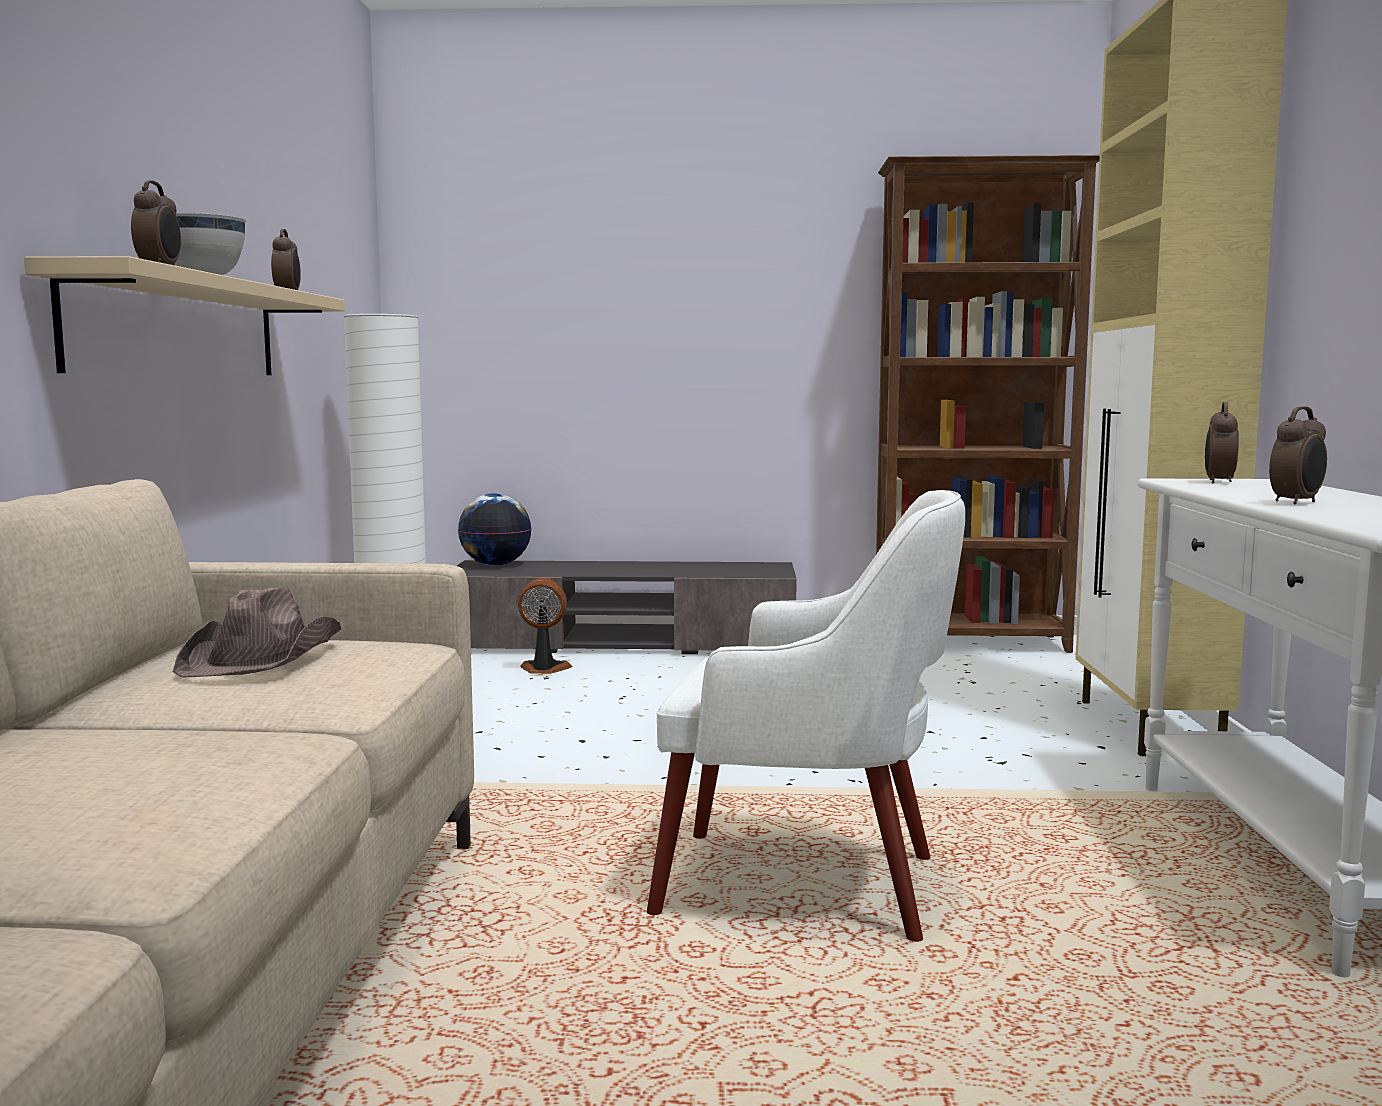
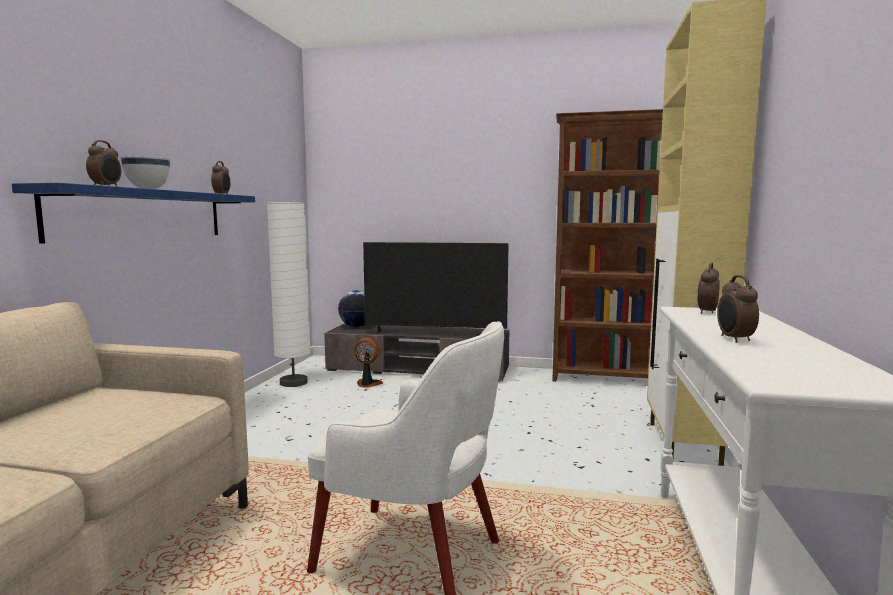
camera: 10 degrees right, 0 degrees up
(179, 328) = (144, 215): beige shelf -> blue shelf
(263, 657) = (97, 408): brown hat -> none
(659, 572) = (435, 334): none -> television
(1297, 503) = (734, 339): alarm clock -> alarm clock turned 120 degrees clockwise

